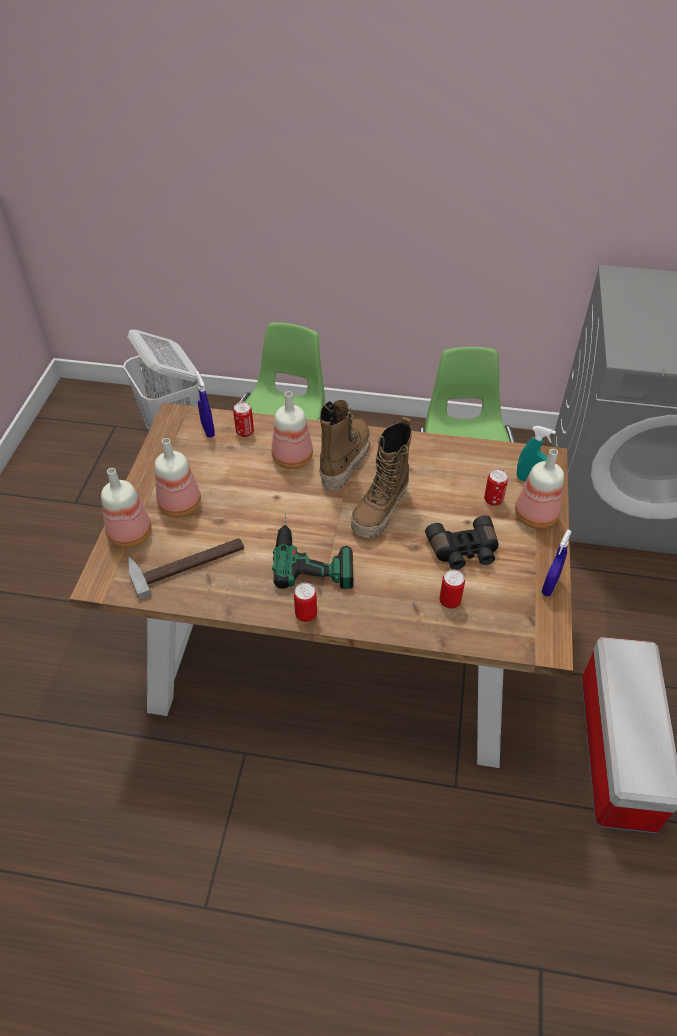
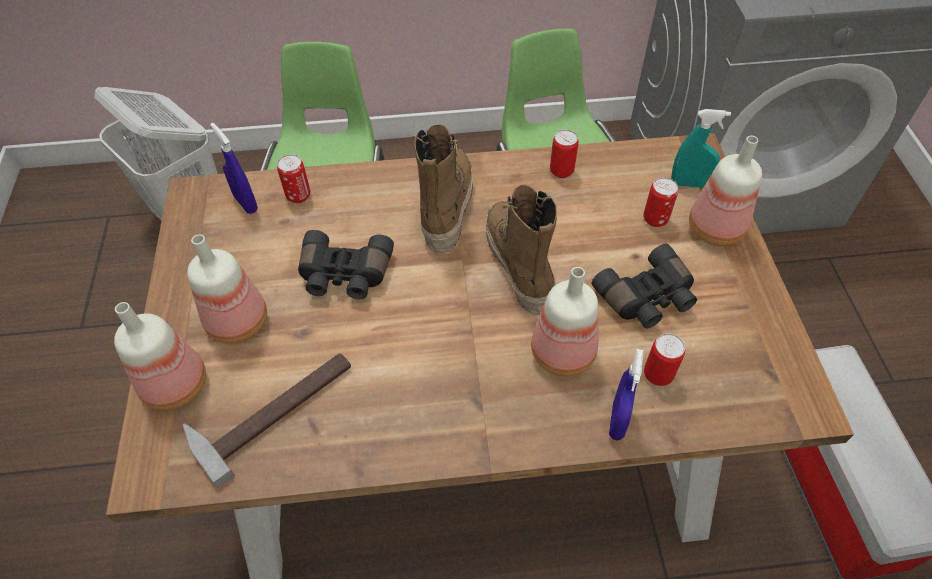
camera: 15 degrees left, 5 degrees up
(259, 491) = (344, 275): none -> black binoculars
(292, 457) = (375, 218): bottle -> bottle (561, 351)
(306, 614) = (472, 446): can -> can (561, 171)
(312, 554) = (449, 350): power drill -> none
(380, 510) = (518, 265): boot -> boot turned 150 degrees clockwise
(549, 586) = (773, 321): blue spray bottle -> blue spray bottle (617, 421)

